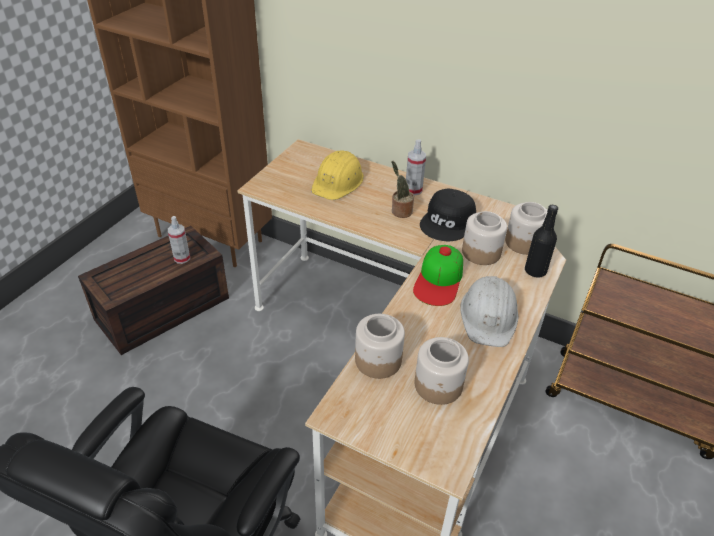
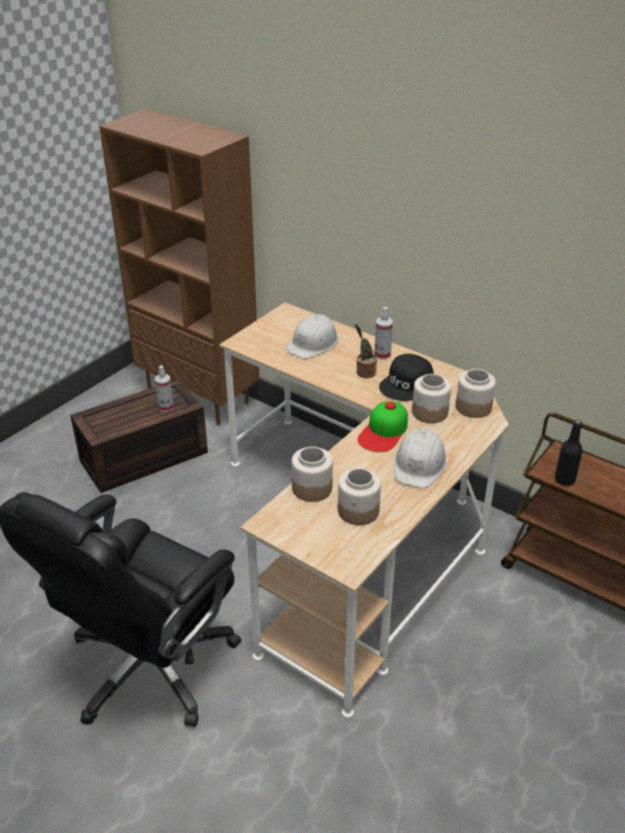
camera: 10 degrees right, 5 degrees down
(338, 182) = (313, 343): yellow hard hat -> white hard hat
(535, 271) = (475, 431): black bottle -> black bottle (564, 480)

